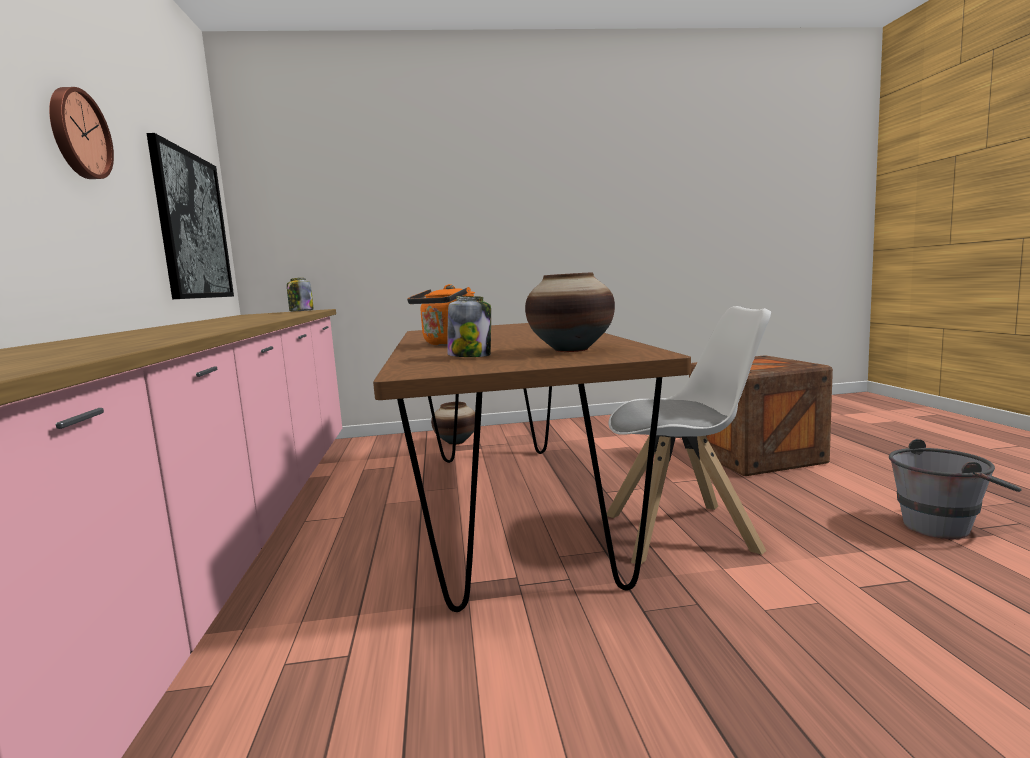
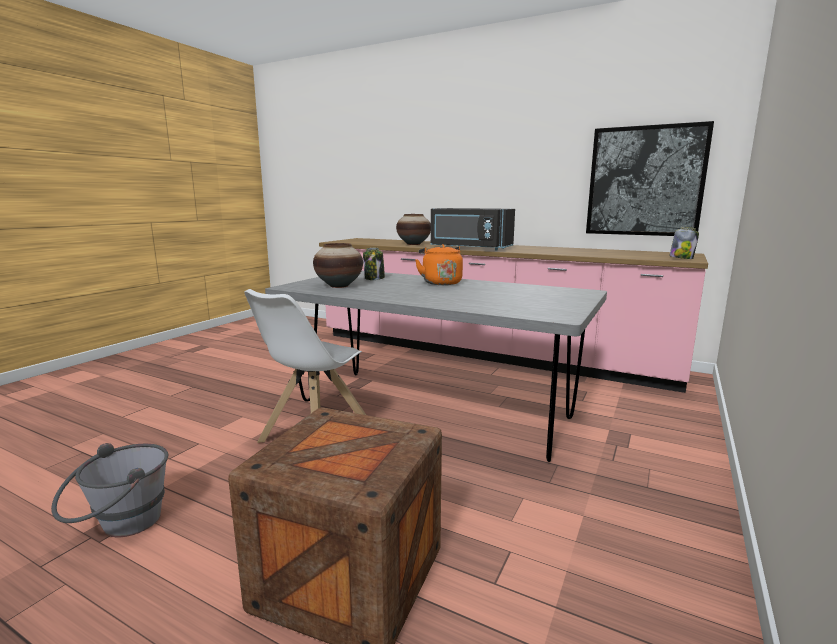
camera: 125 degrees right, 5 degrees up
(78, 134) = (521, 152): wall clock -> none
(225, 326) = (470, 248): none -> black microwave
(456, 442) = (646, 439): vase -> vase (413, 244)
(514, 509) = (431, 409): brown dining table -> grey dining table

